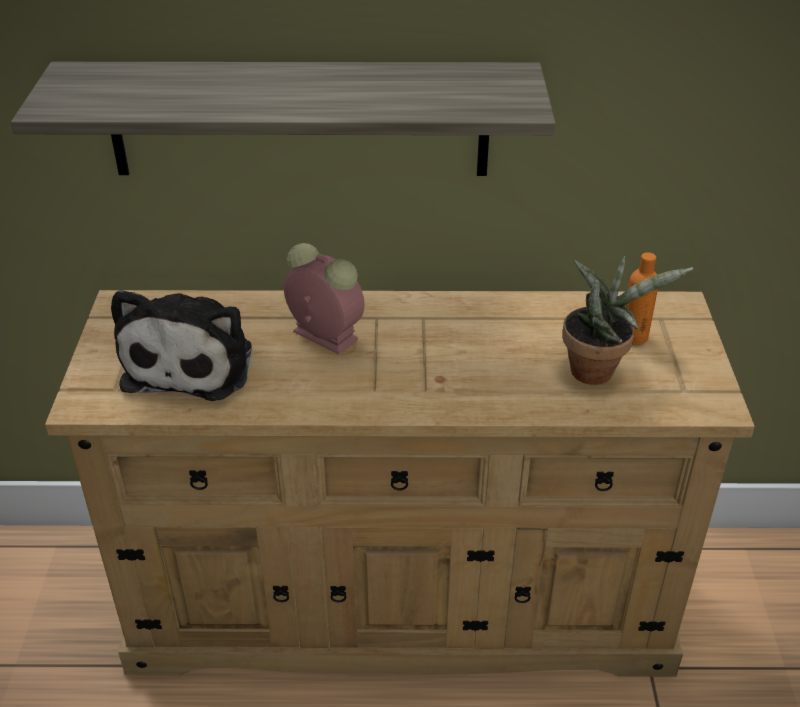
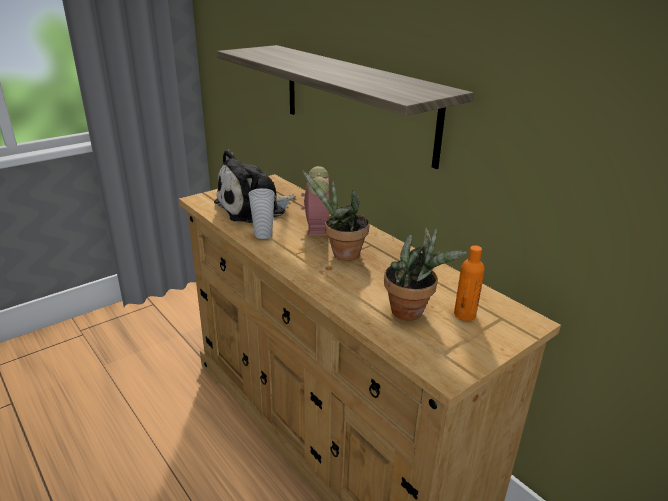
camera: 50 degrees right, 10 degrees down
(288, 392) = (263, 235): none -> cup
(419, 352) = (341, 254): none -> potted plant

